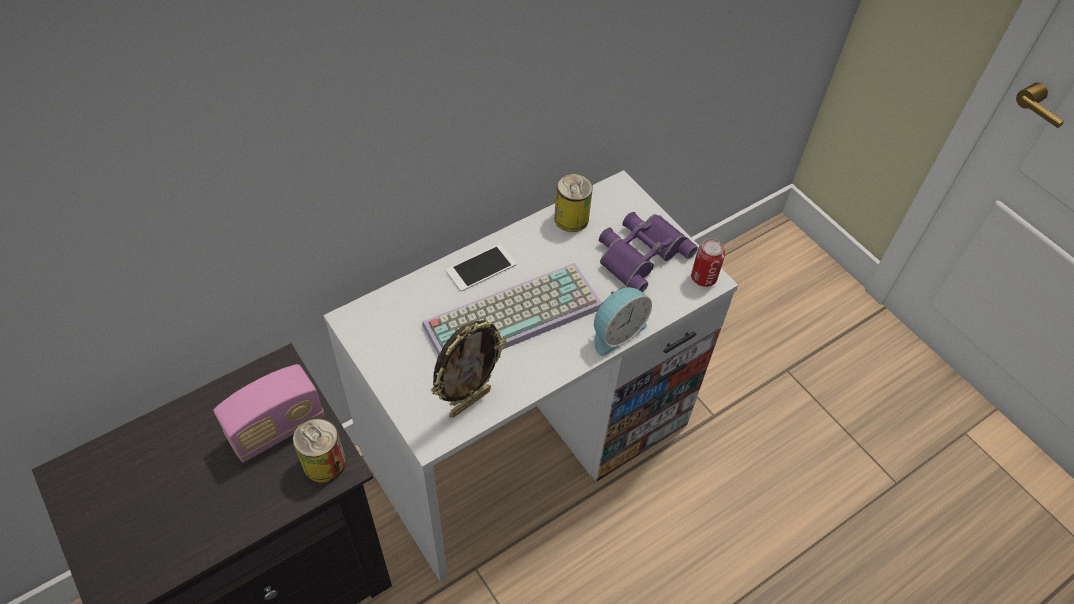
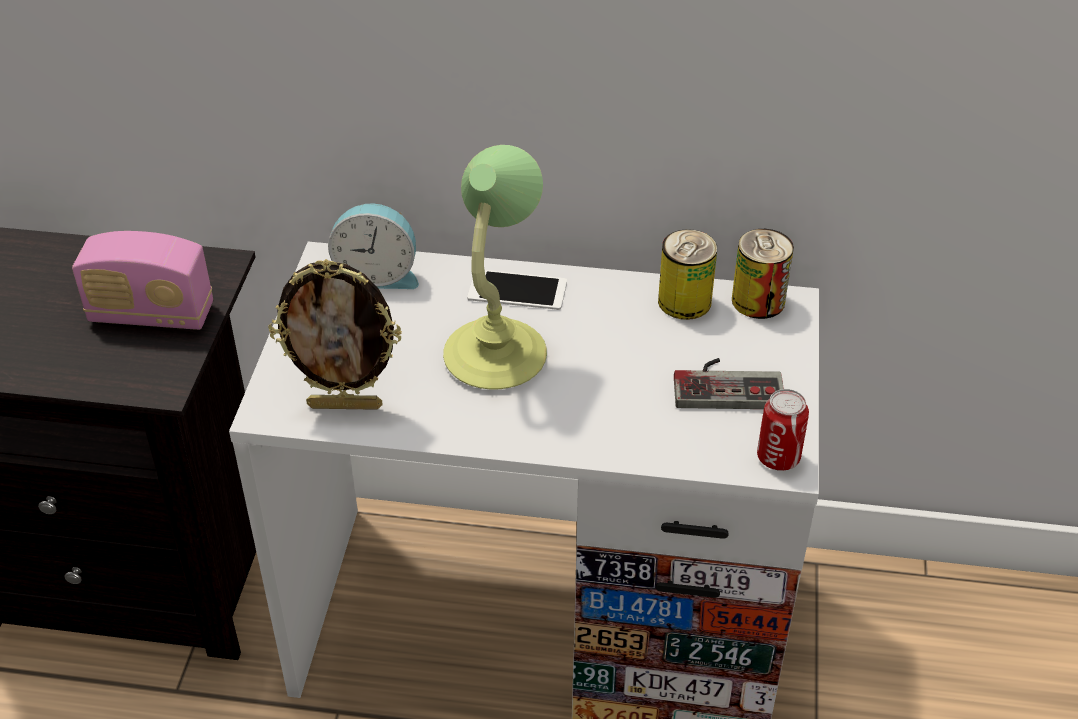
camera: 45 degrees right, 10 degrees down
(324, 463) = (154, 370): can -> can (758, 301)
(514, 313) = (497, 354): keyboard -> table lamp
(616, 332) = (591, 443): alarm clock -> alarm clock (377, 274)
(640, 253) = (727, 384): purple binoculars -> game controller

